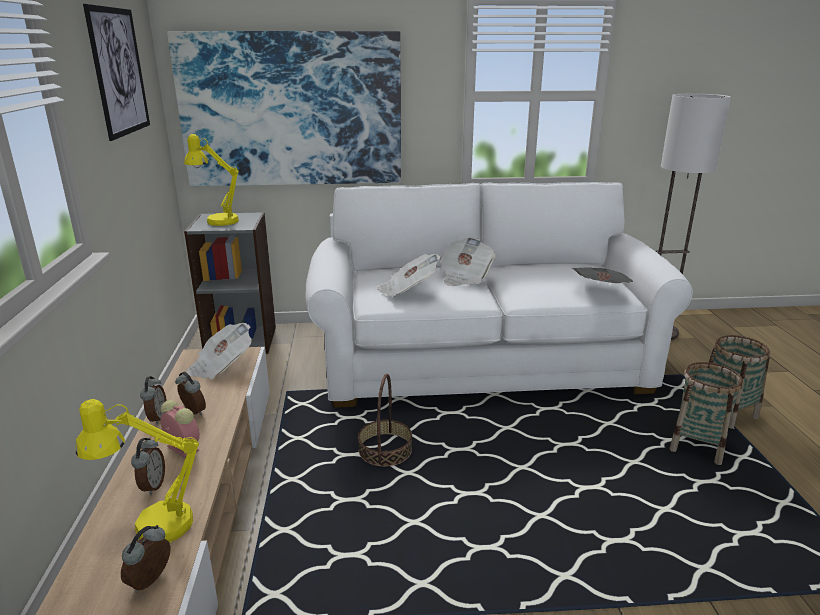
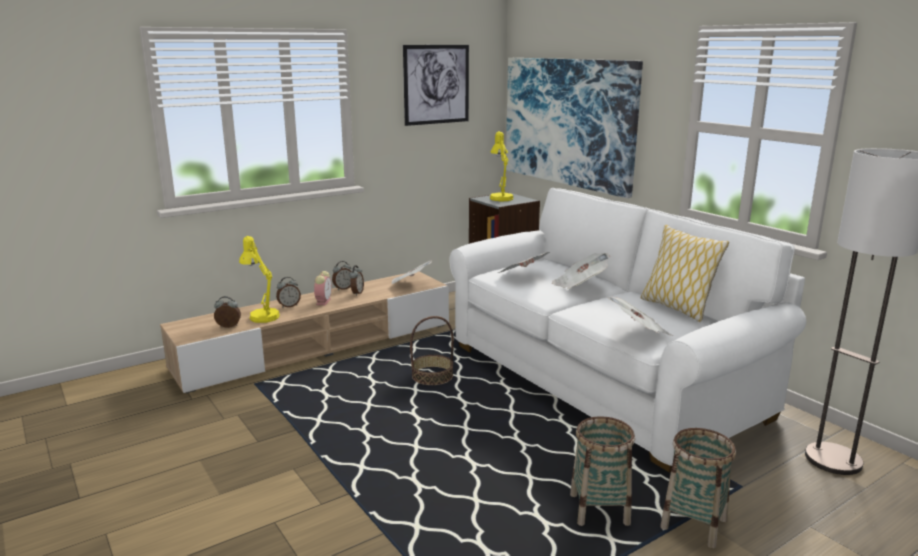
camera: 60 degrees right, 5 degrees down
(556, 264) = (677, 308): none -> pillow

